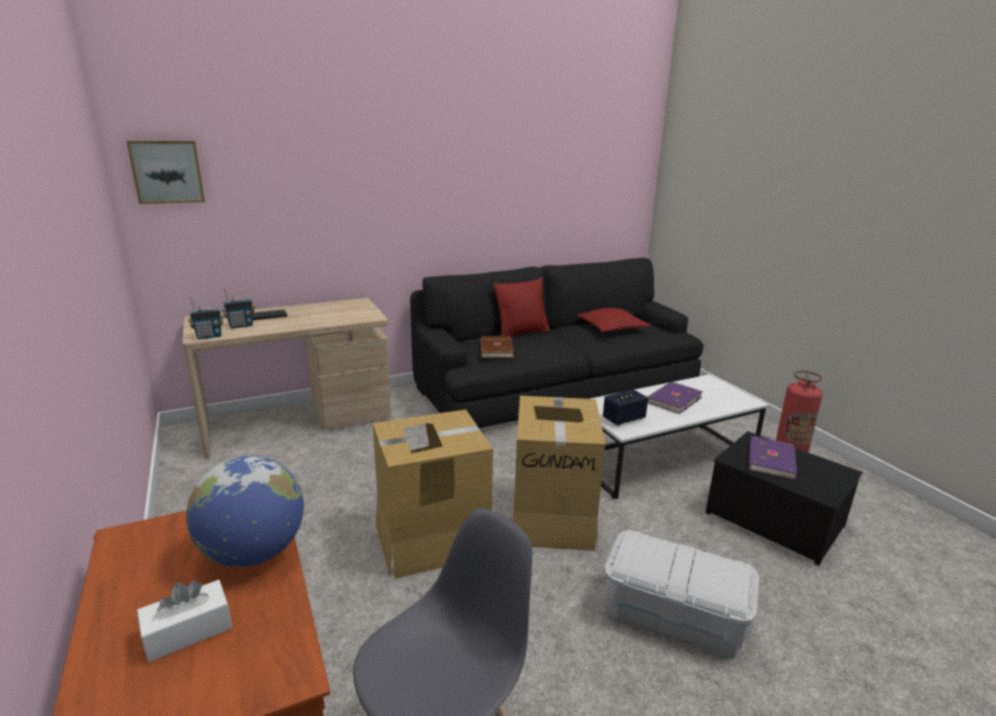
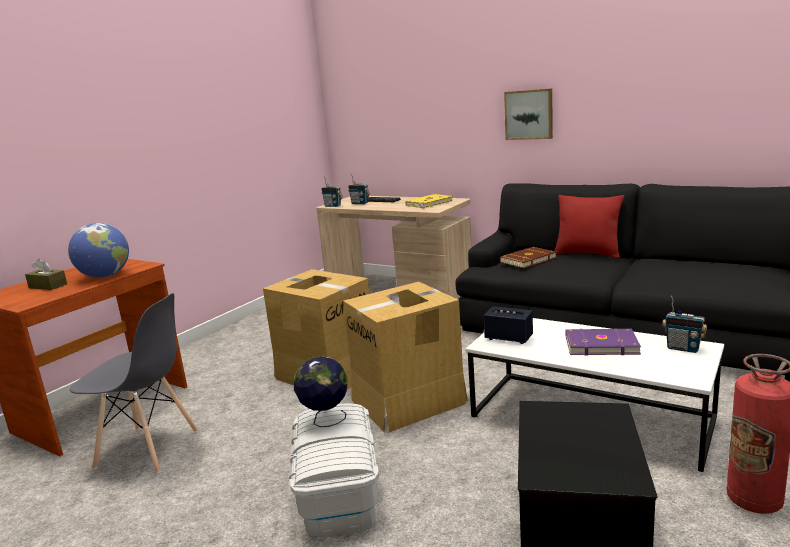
camera: 60 degrees right, 5 degrees down
(167, 172) = (348, 94): picture -> picture (529, 114)
(188, 631) = (48, 286): white tissue box -> brown tissue box
(340, 311) = (428, 203): none -> yellow book
(611, 328) = (700, 270): red pillow -> none
(652, 556) = (325, 420): none -> globe
(705, 384) = (683, 348): none -> radio
(773, 460) = (575, 430): purple book -> none

